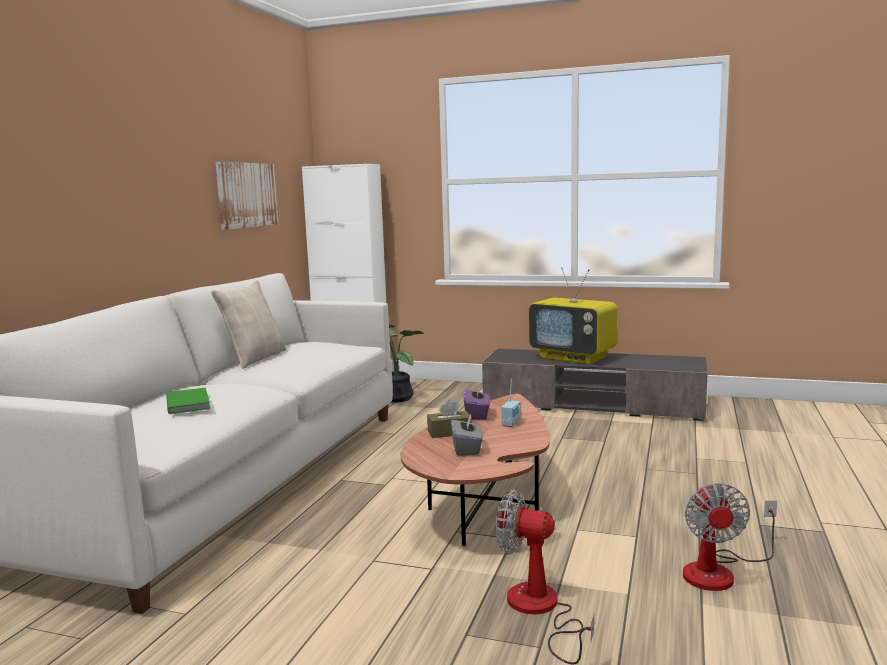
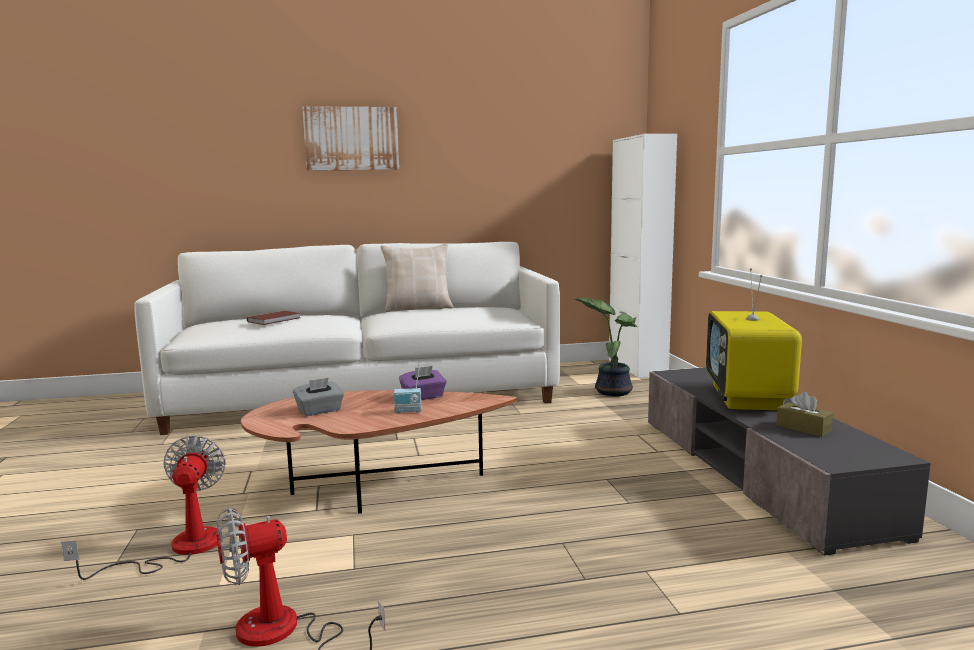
camera: 60 degrees right, 0 degrees up
(189, 403) = (275, 320): green book -> brown book
(246, 195) = (517, 169): picture -> picture (351, 139)
(449, 432) = (362, 398): brown tissue box -> brown tissue box (803, 428)

